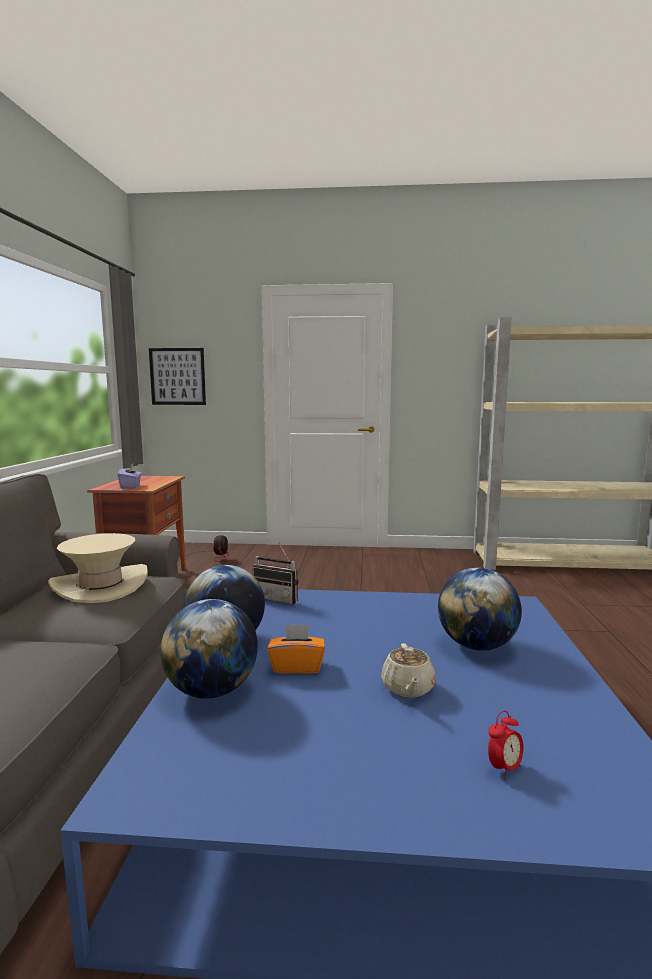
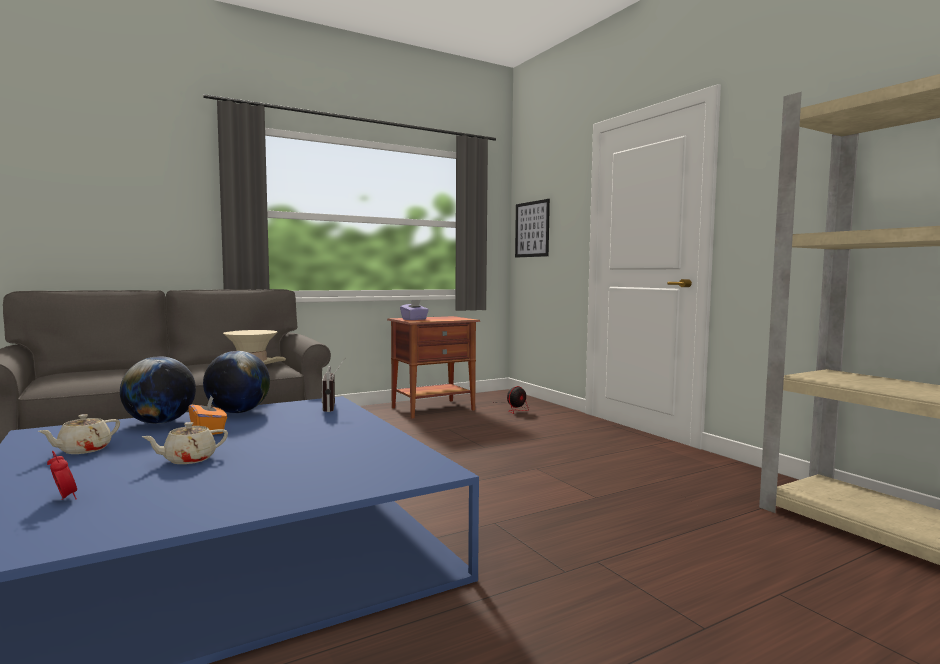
camera: 55 degrees right, 5 degrees down
(297, 752) = (83, 450): none -> beige teapot
(476, 645) = (295, 468): globe -> none
(504, 768) = (64, 498): alarm clock -> alarm clock turned 150 degrees counterclockwise

